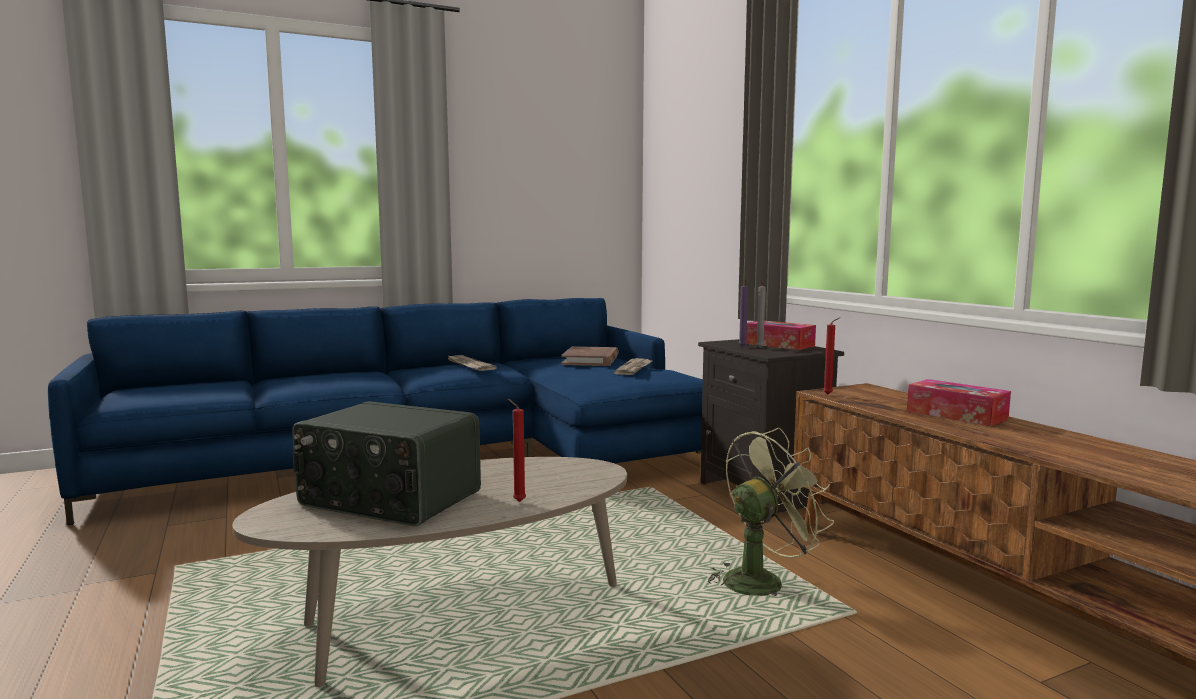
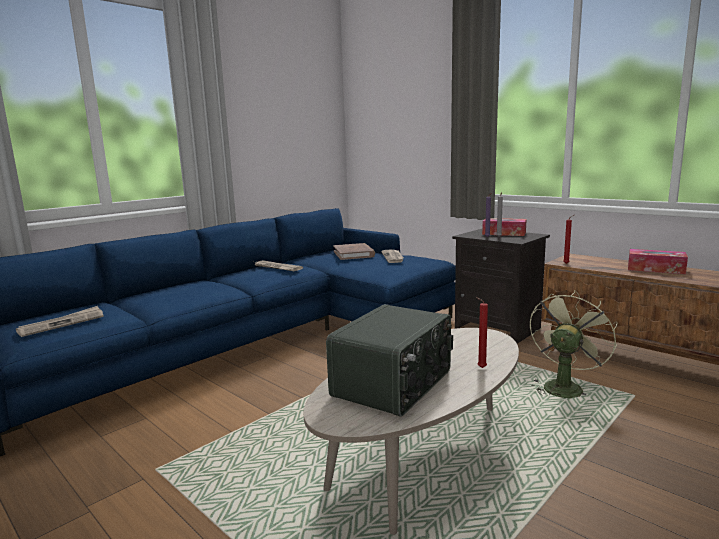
camera: 20 degrees left, 5 degrees up
(166, 392) = (62, 323): none -> newspaper
(389, 500) = (394, 384): radio -> radio turned 60 degrees counterclockwise

